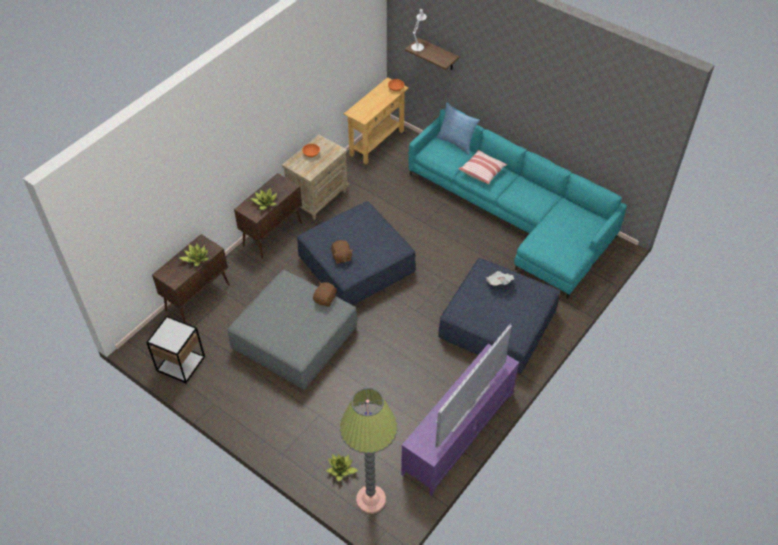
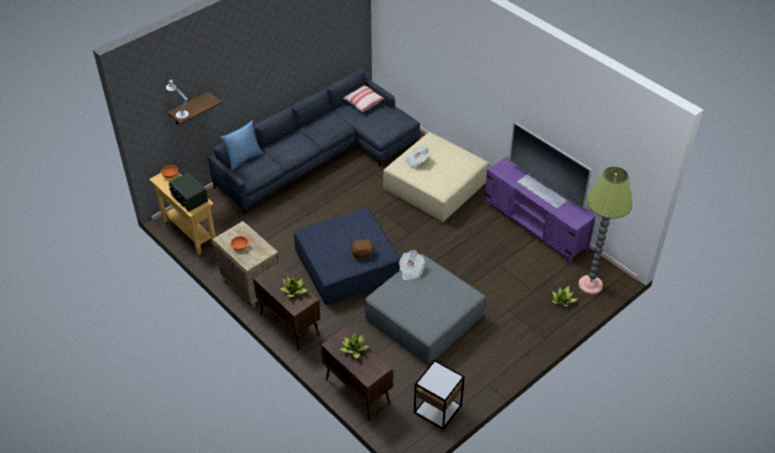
camera: 80 degrees left, 5 degrees down
(325, 299) = (410, 270): brown plush toy -> newspaper
(366, 107) = (189, 199): none -> radio
(482, 171) = (287, 148): pillow -> pillow (363, 103)
(497, 325) = (435, 187): blue ottoman -> beige ottoman
(515, 216) = (320, 155): turquoise sofa -> grey sofa

